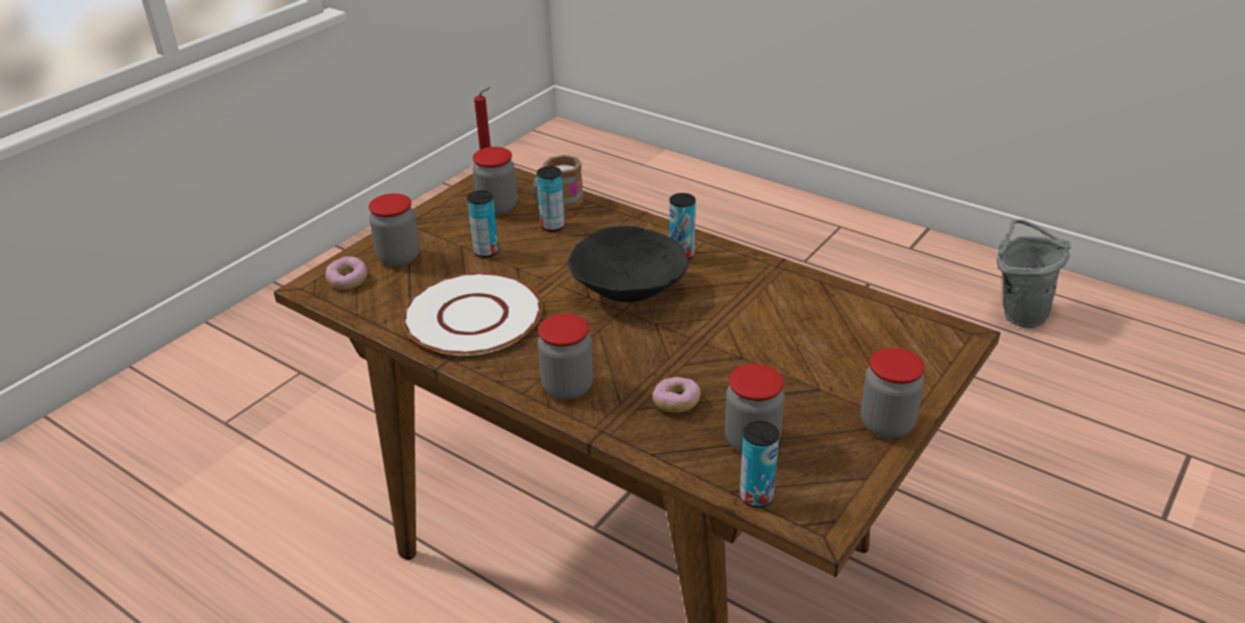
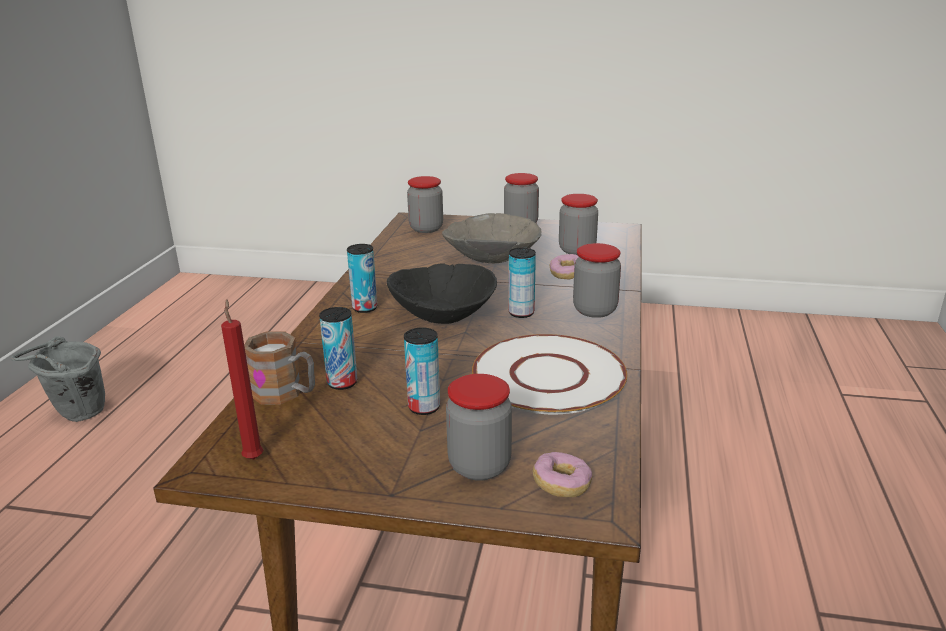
camera: 115 degrees left, 10 degrees down
(497, 207) = (311, 434): jar -> jar (426, 228)
(756, 496) = (621, 243): can -> can (521, 313)
(760, 359) = (491, 260): none -> grey bowl

